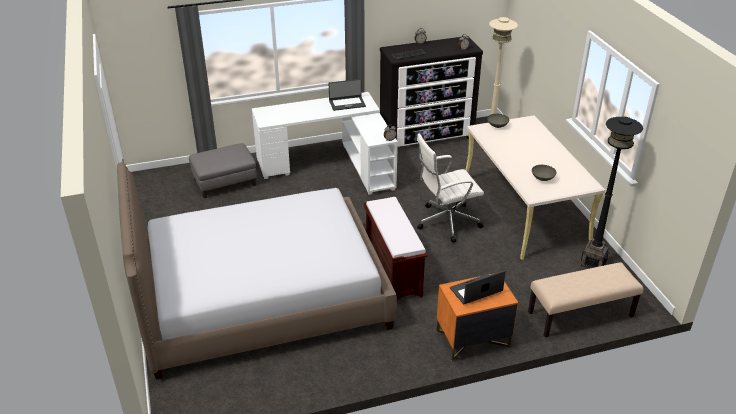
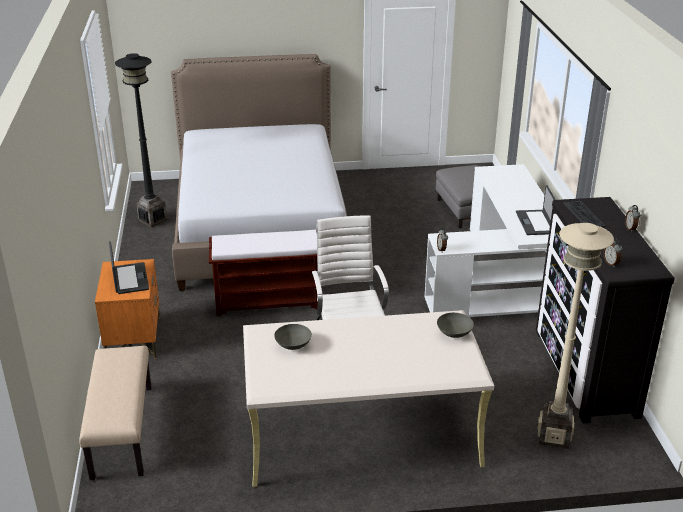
camera: 100 degrees right, 5 degrees down
(593, 263) = (211, 474): black floor lamp -> black floor lamp (152, 220)

